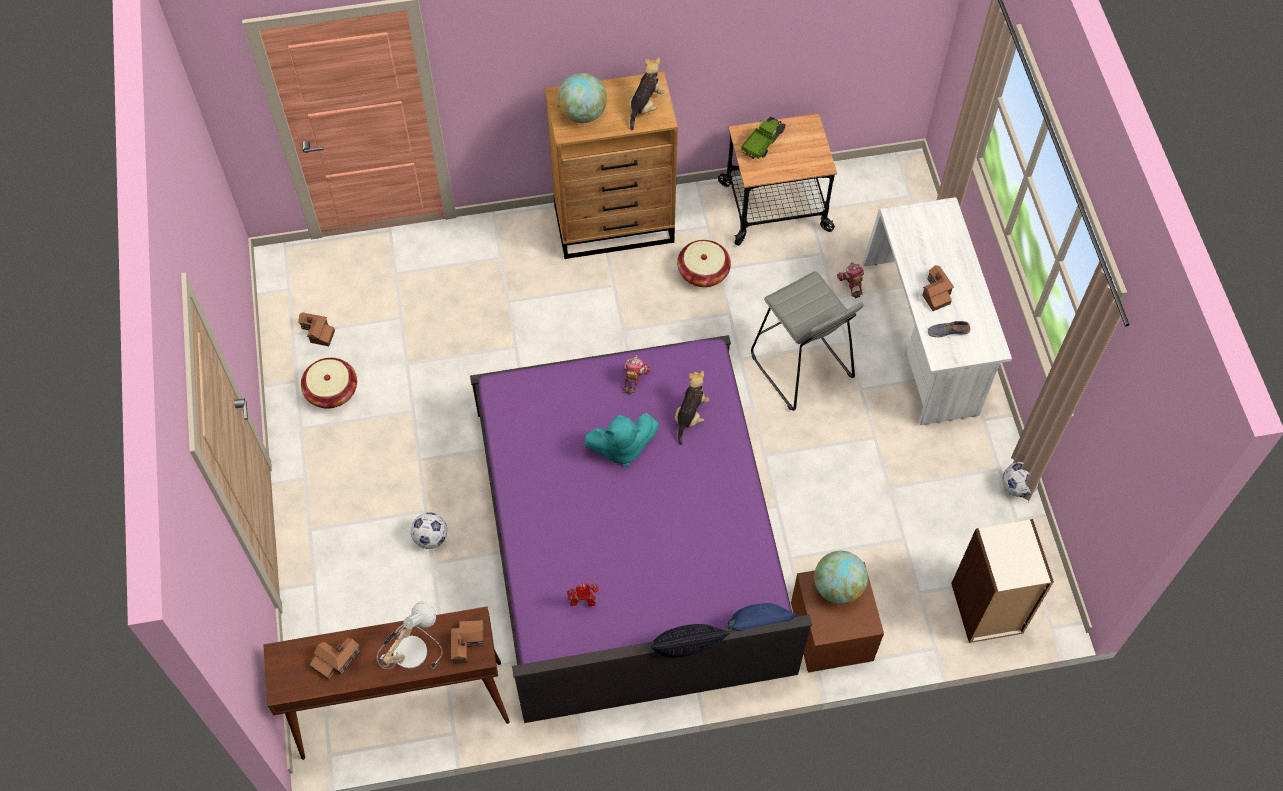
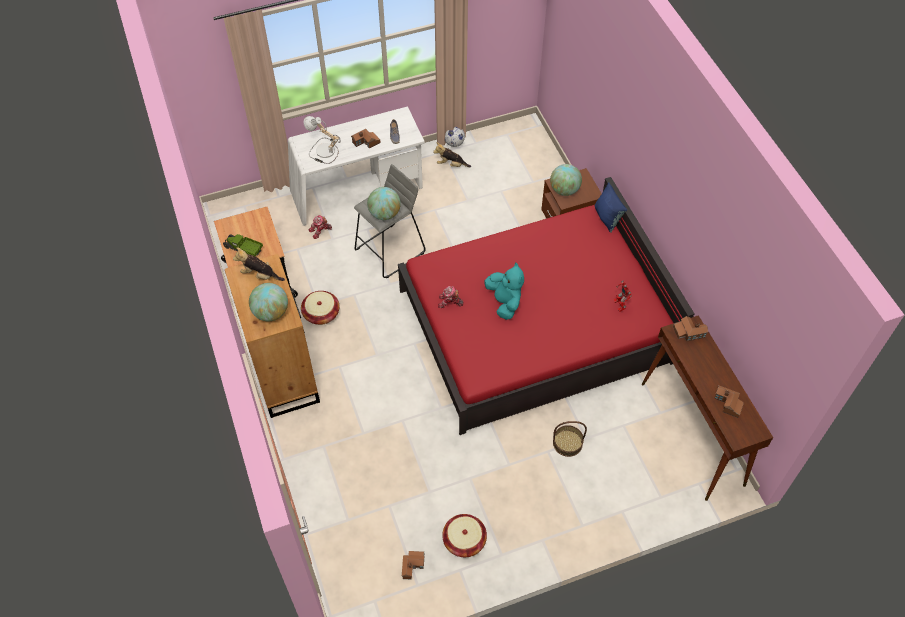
camera: 100 degrees left, 5 degrees down
(409, 648) = (704, 364): table lamp -> table lamp (323, 151)
(431, 538) = (567, 443): football -> basket
(630, 537) = (535, 326): purple bed -> red bed
(685, 652) = (633, 250): pillow -> none
(690, 415) = (472, 267): plush toy -> plush toy (451, 164)
(793, 305) = (384, 214): none -> globe
(987, 609) = (534, 152): bookcase -> none

